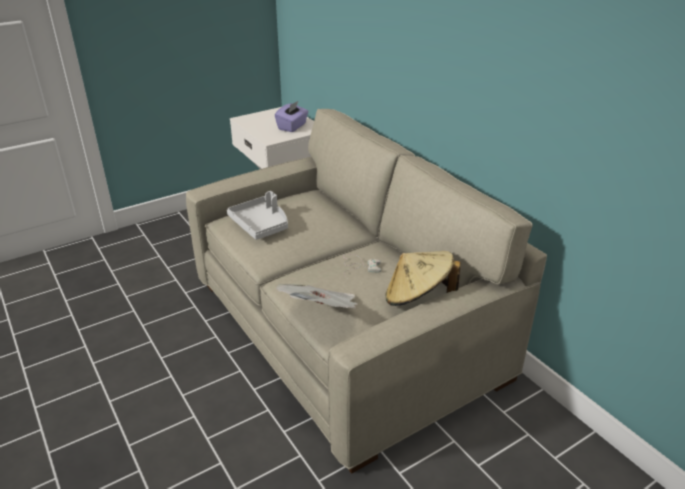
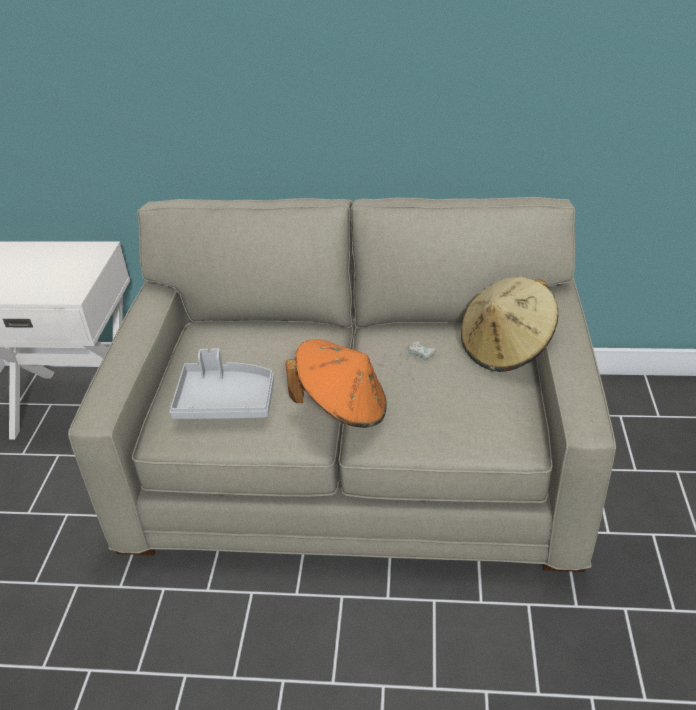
camera: 50 degrees left, 5 degrees up
(292, 126) = (64, 263): purple tissue box -> none
(294, 262) = (342, 408): none -> orange hat
(321, 312) = (467, 429): newspaper -> none

